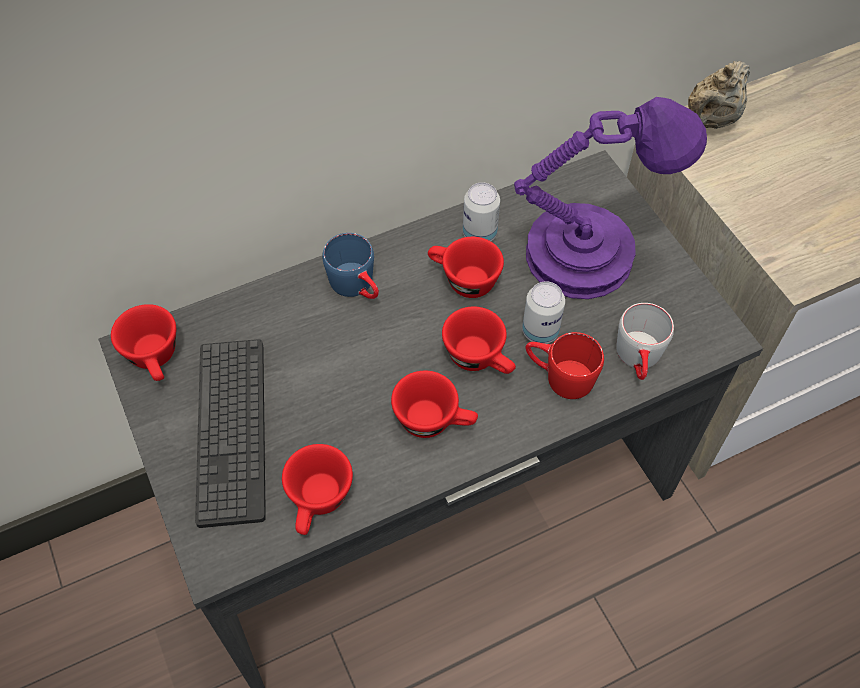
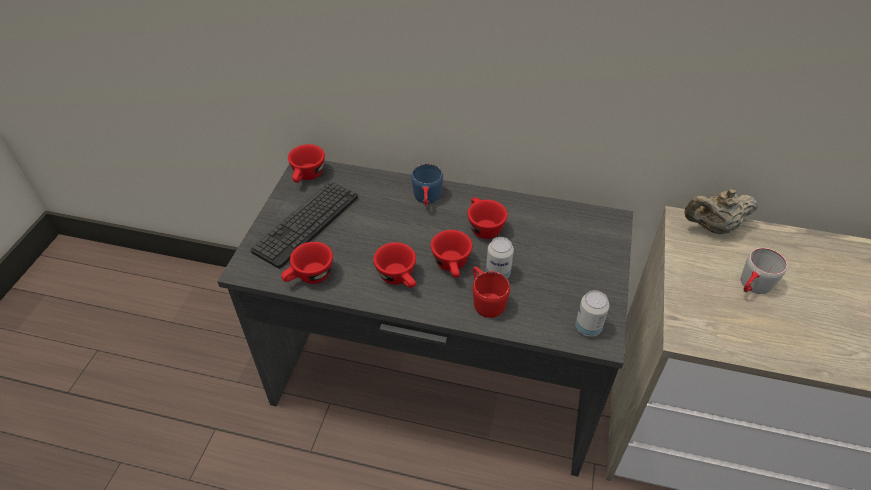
camera: 40 degrees right, 10 degrees down
(479, 233) = (515, 211): can -> can (588, 327)
(588, 254) = (566, 254): purple table lamp -> none
(639, 360) = (538, 321): grey mug -> grey mug (752, 287)

